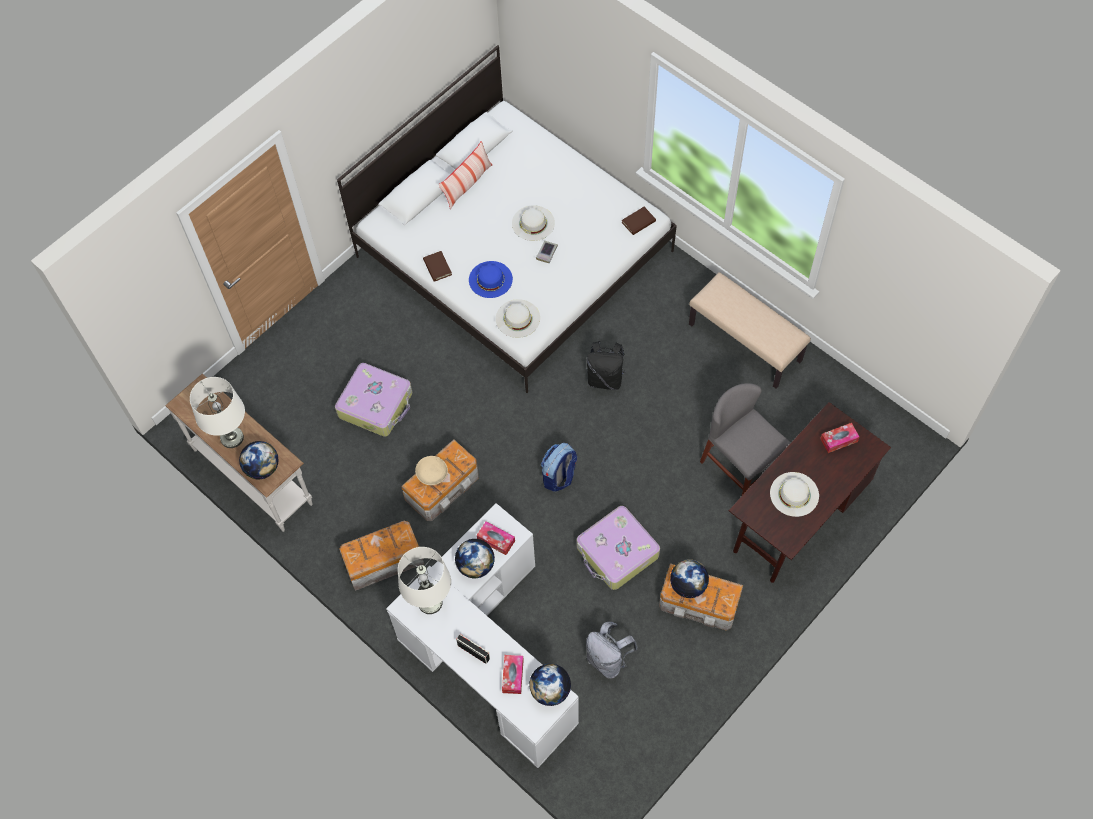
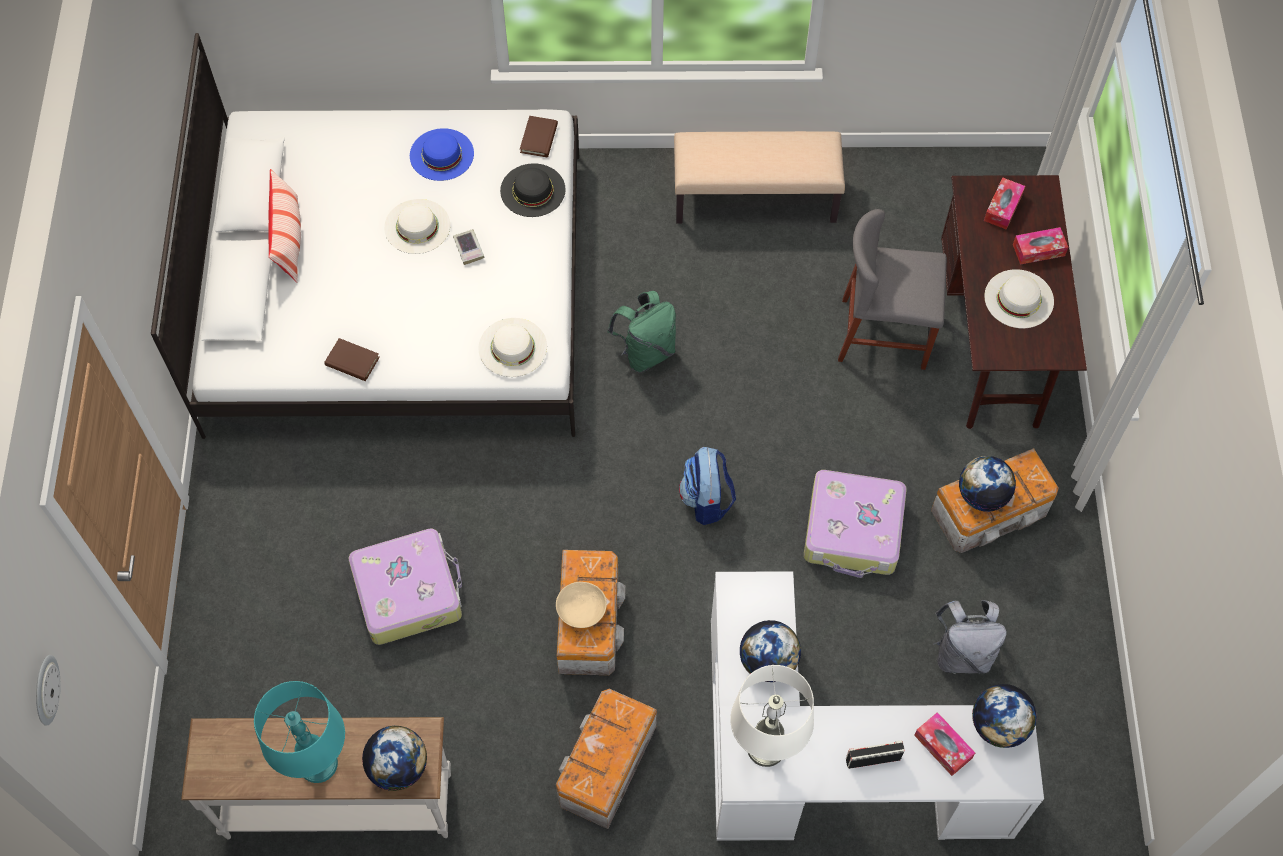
camera: 45 degrees left, 0 degrees up
(121, 299) = (45, 690): none -> wall clock
(232, 438) = (318, 764): white table lamp -> turquoise table lamp
(490, 279) = (433, 327): blue hat -> blue hat (441, 154)
(496, 540) = (760, 613): tissue box -> tissue box (1038, 250)
(605, 378) = (646, 352): black backpack -> green backpack
(608, 246) = (532, 190): none -> black hat

